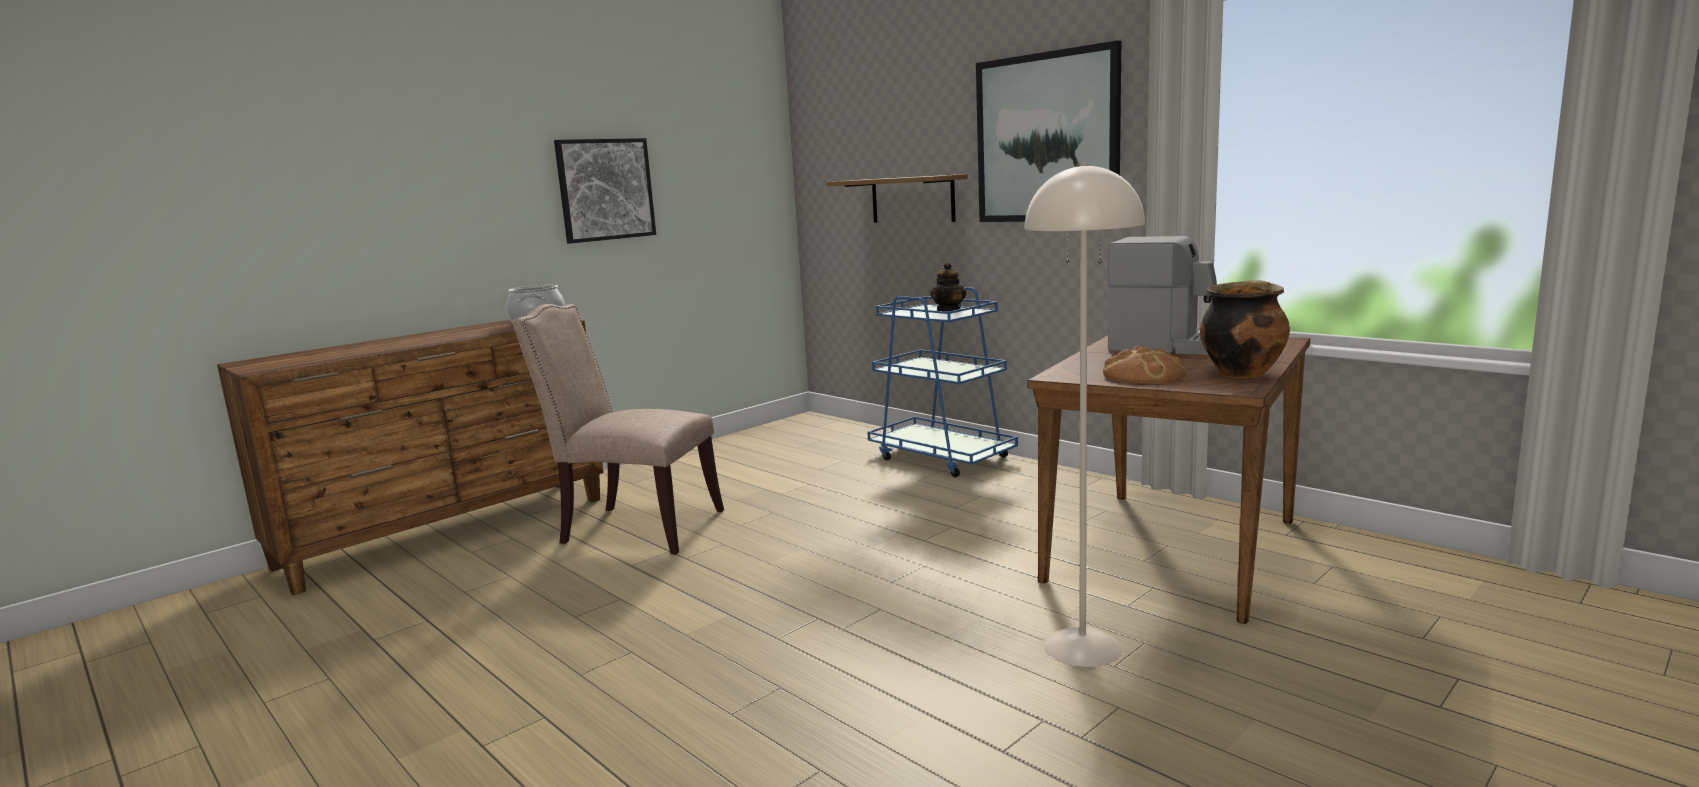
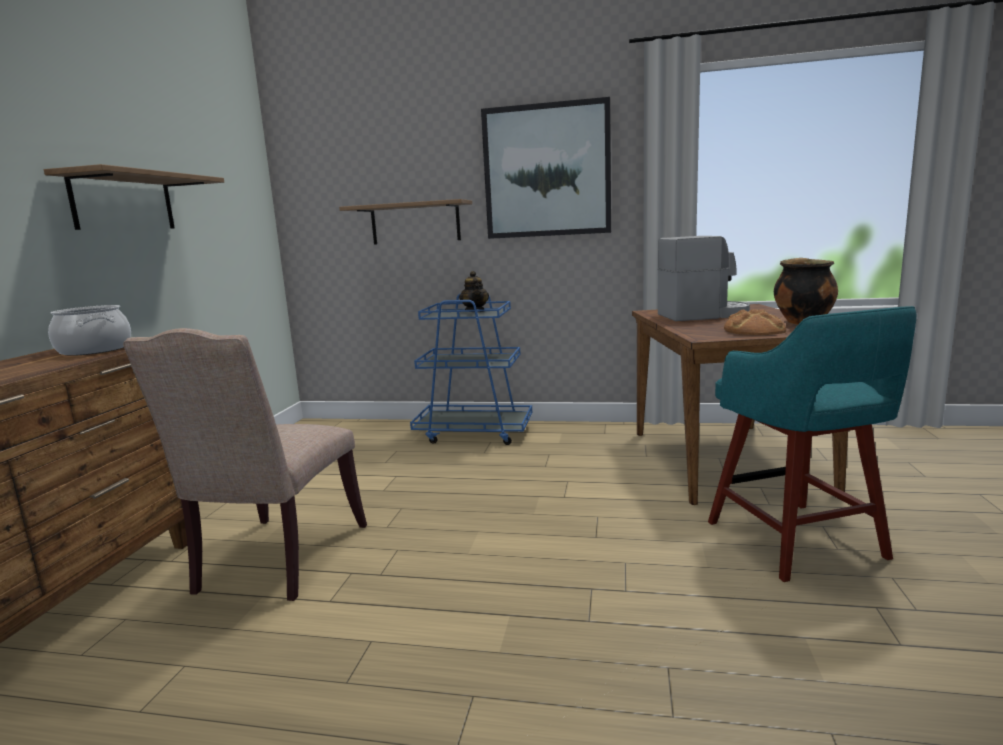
camera: 35 degrees left, 0 degrees up
(605, 189) = (124, 202): picture -> shelf
(635, 528) = (277, 561): beige chair -> beige chair turned 60 degrees counterclockwise
(1081, 646) = (797, 542): beige floor lamp -> turquoise stool

